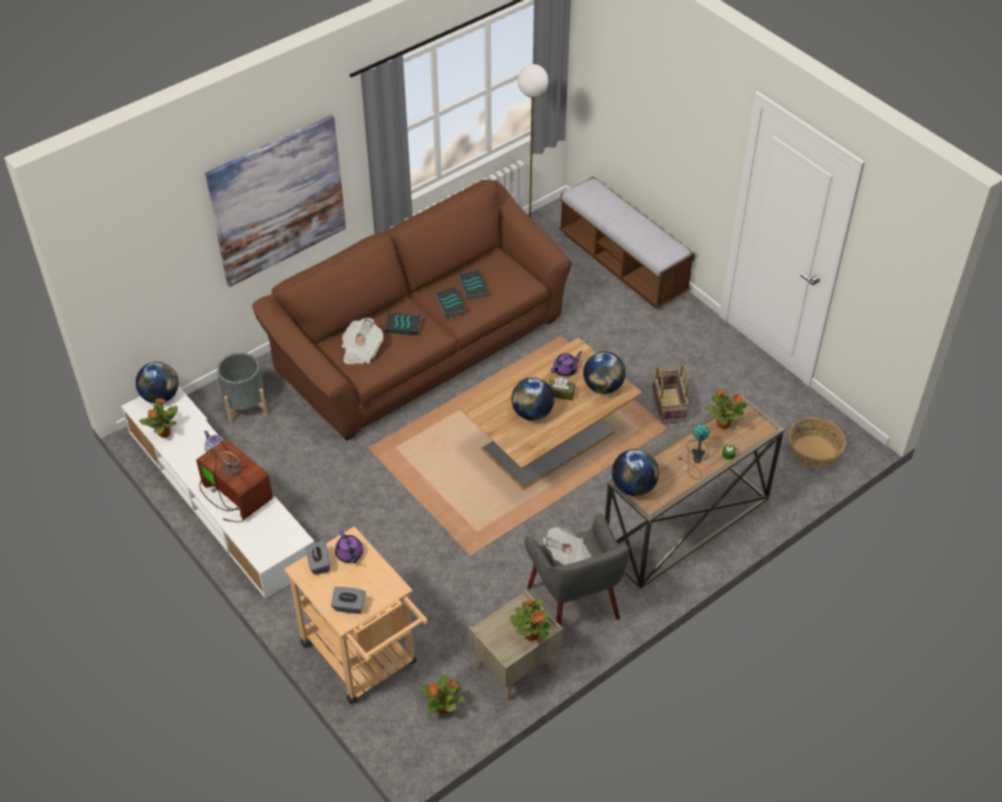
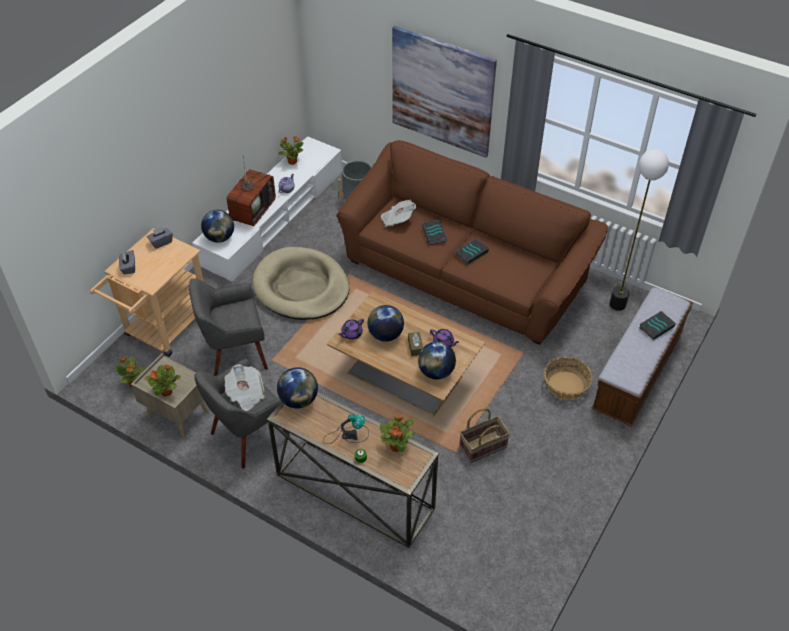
camera: 70 degrees right, 0 degrees up
(161, 396) = (323, 149): globe -> globe (220, 238)
(349, 554) = (173, 254): purple teapot -> purple teapot (351, 334)
(364, 499) = (301, 287): none -> beige dog bed
(442, 590) = (235, 353): none -> grey armchair
(472, 287) = (498, 260): book -> book (656, 326)
(814, 451) = (483, 574): basket -> basket (566, 386)

